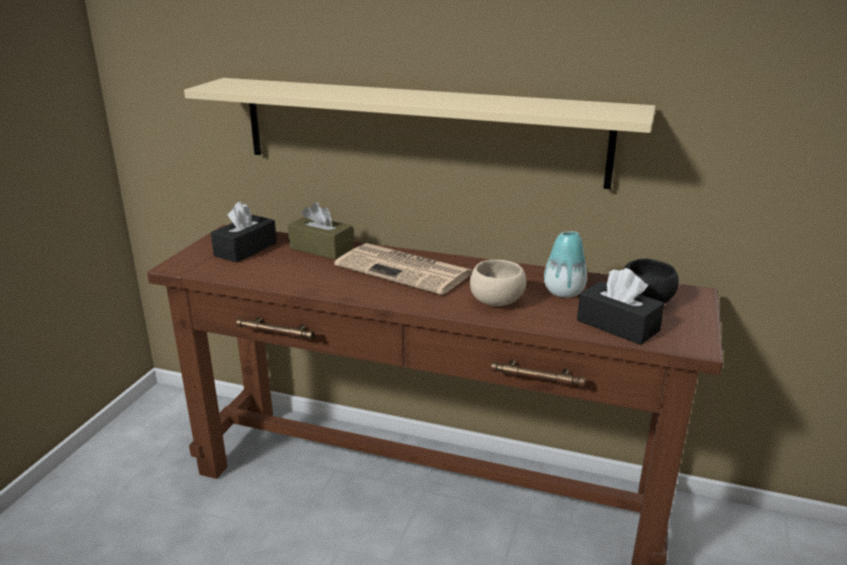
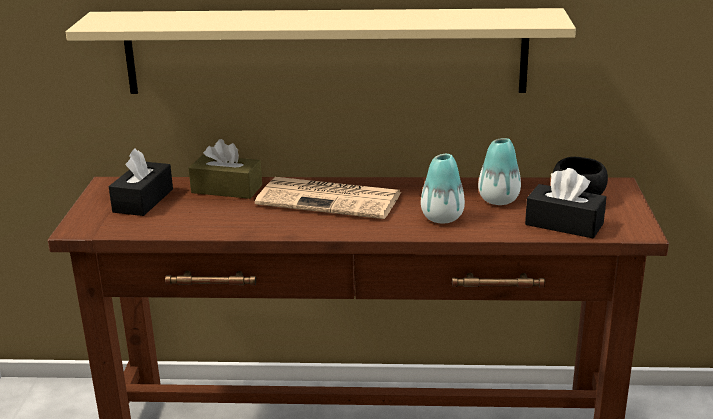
camera: 15 degrees left, 0 degrees up
(498, 302) = (442, 218): beige bowl -> vase

